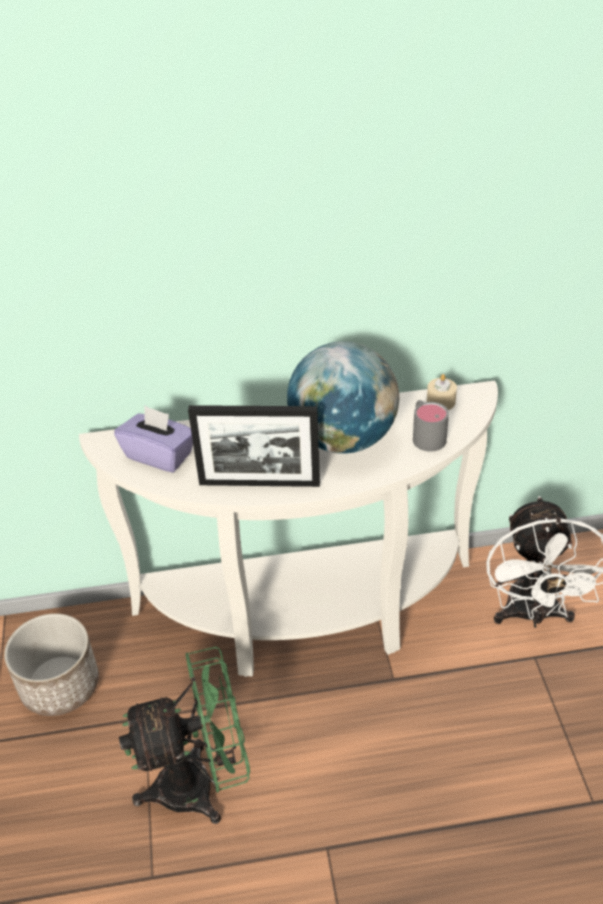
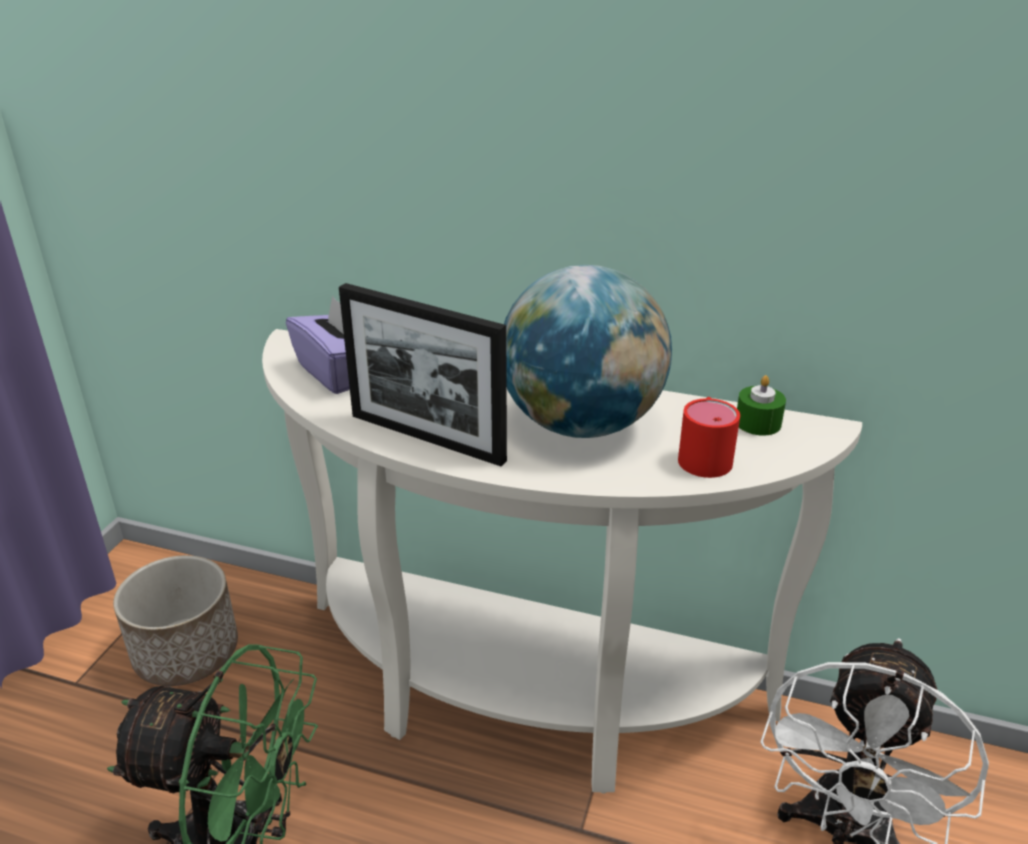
camera: 25 degrees right, 10 degrees down
(426, 435) = (704, 454): grey mug -> red mug
(441, 401) = (758, 423): beige candle -> green candle

